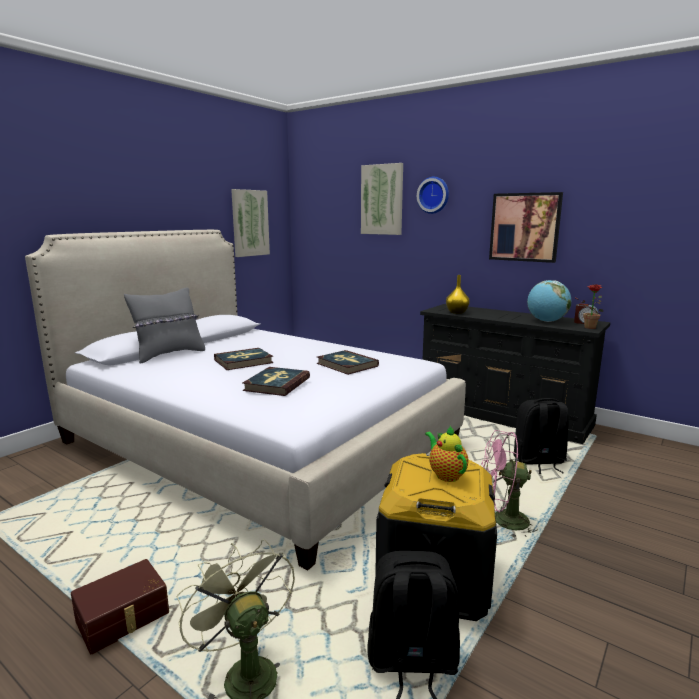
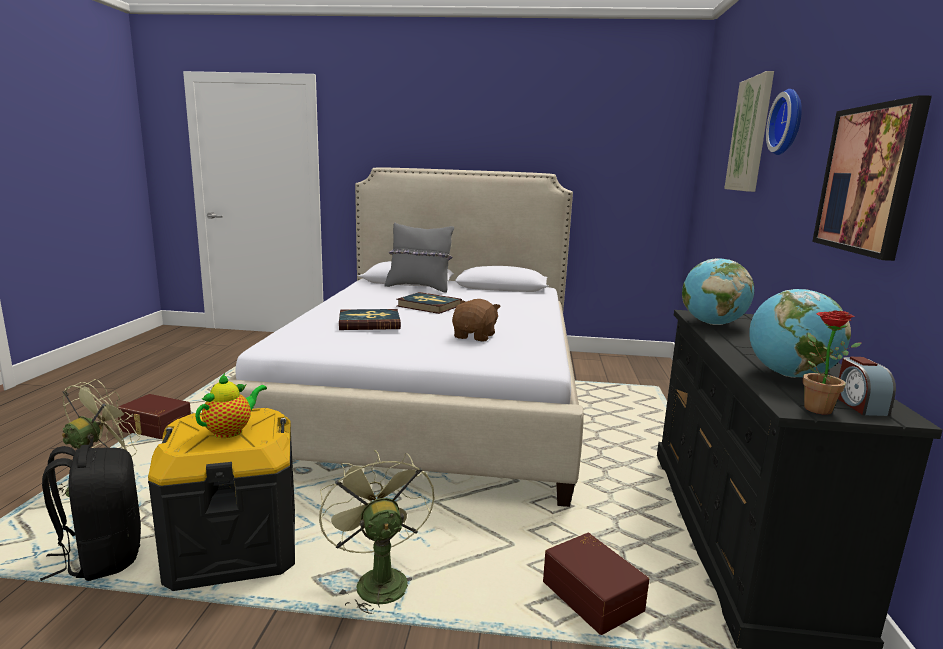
camera: 60 degrees right, 0 degrees up
(250, 223) = (617, 169): picture -> none
(346, 365) = (475, 336): book -> brown plush toy
(456, 312) = (712, 324): yellow vase -> globe
(502, 521) = (377, 579): pink fan -> green fan
(538, 462) = (593, 596): black backpack -> brown storage box

